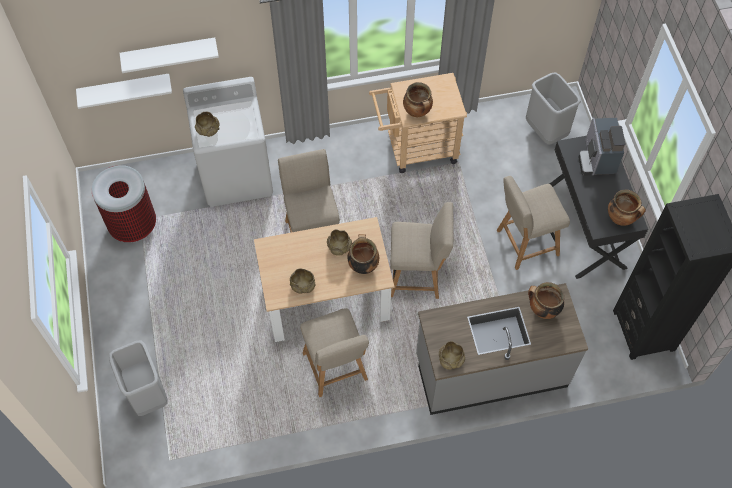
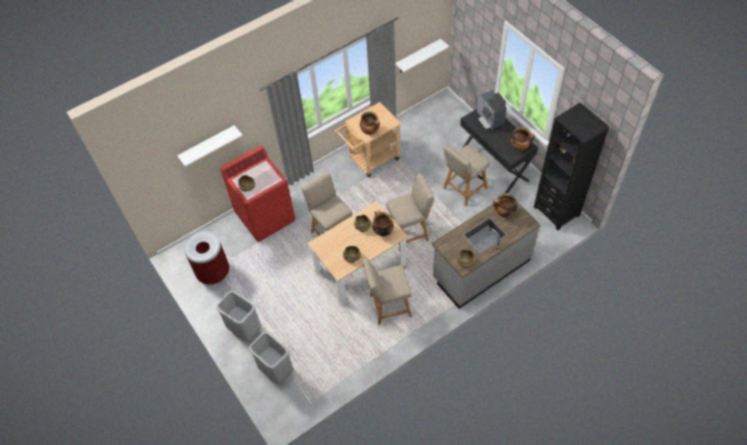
camera: 20 degrees left, 5 degrees down
(125, 89) = (183, 181): white shelf -> white shelf (418, 56)
(237, 175) = (266, 217): white washing machine -> red washing machine
(336, 369) = (388, 306): beige chair -> beige chair turned 120 degrees clockwise
(546, 131) = (443, 121): grey trash can -> grey trash can (245, 329)

